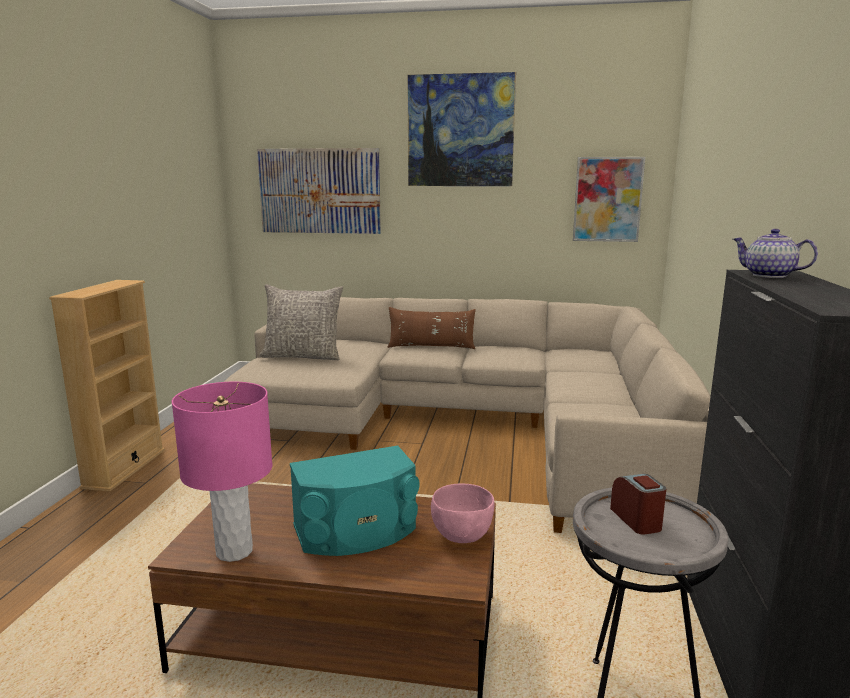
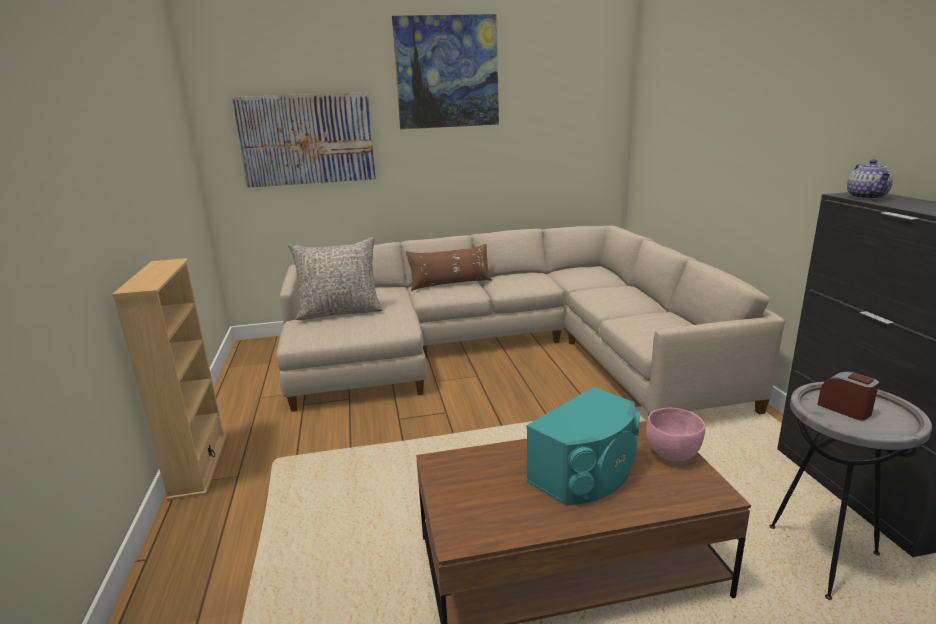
camera: 20 degrees left, 5 degrees up
(234, 552) = (504, 523): pink table lamp -> none
(607, 199) = (581, 132): picture -> none
(768, 275) = (867, 197): teapot -> teapot turned 105 degrees counterclockwise

